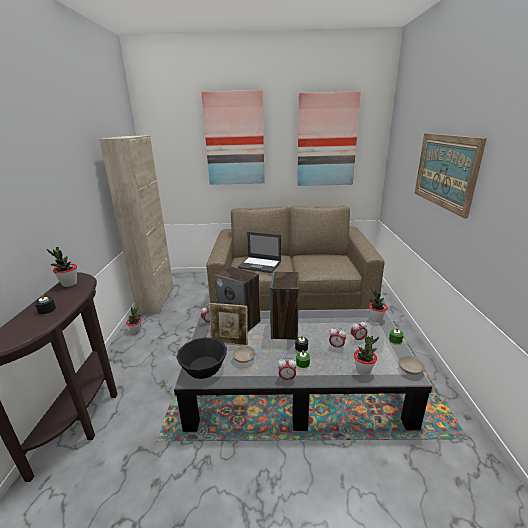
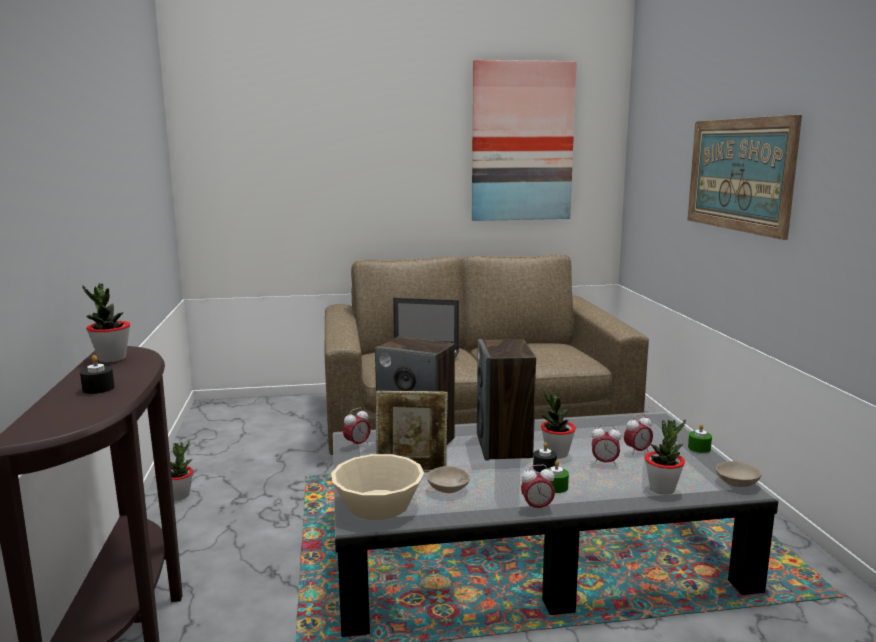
camera: 10 degrees left, 10 degrees down
(156, 300) = (204, 444): beige cabinet -> none
(204, 367) = (378, 504): black bowl -> beige bowl
(234, 139) = (357, 136): picture -> none
(376, 319) = (657, 424): potted plant -> potted plant (556, 454)

